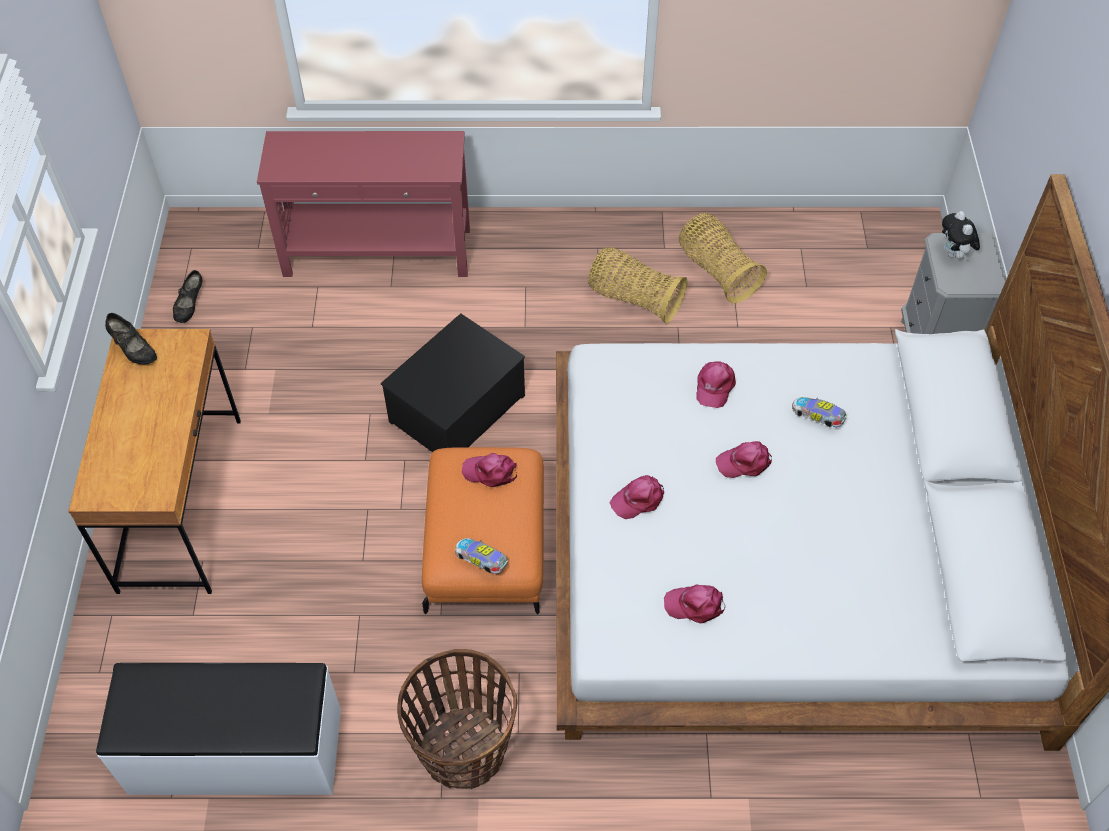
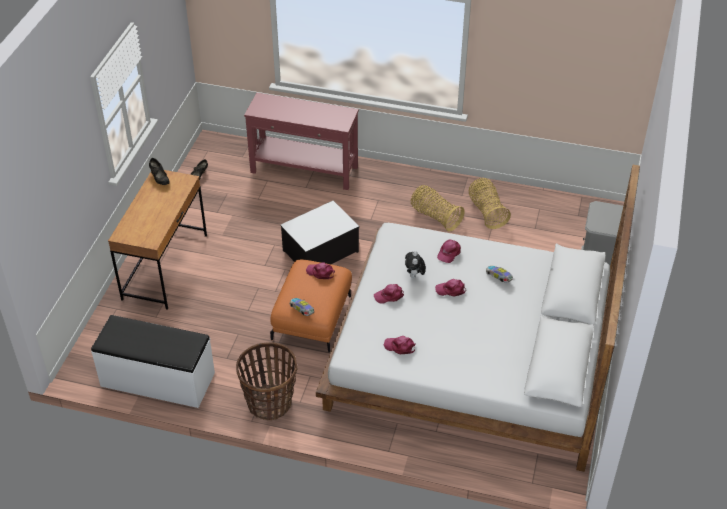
camera: 15 degrees right, 10 degrees down
(954, 254) = (602, 212): plush toy -> plush toy (414, 276)

